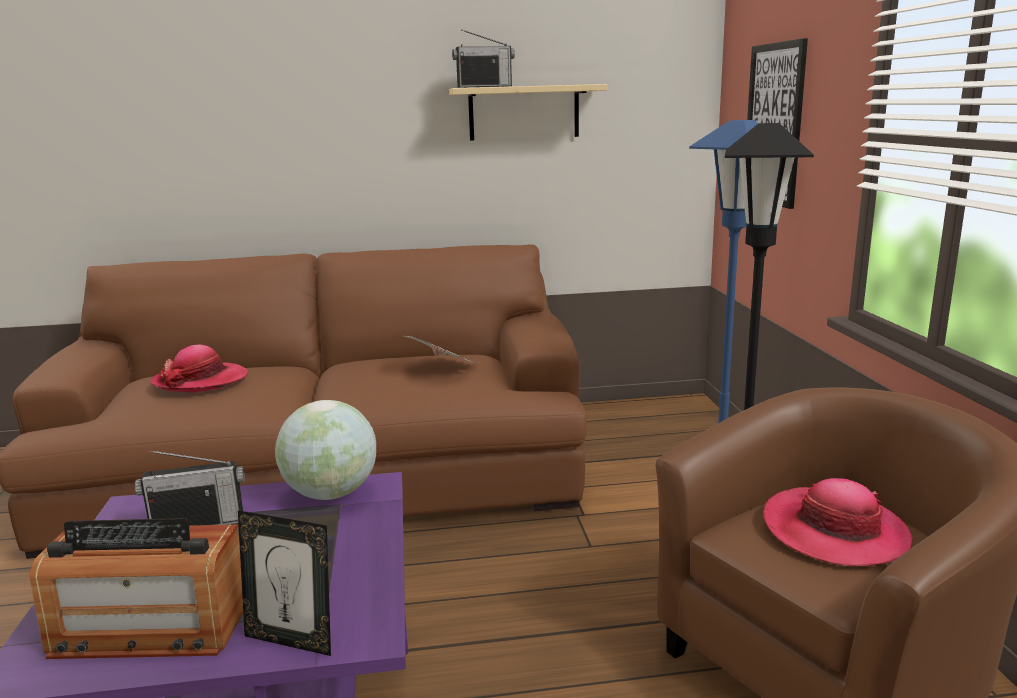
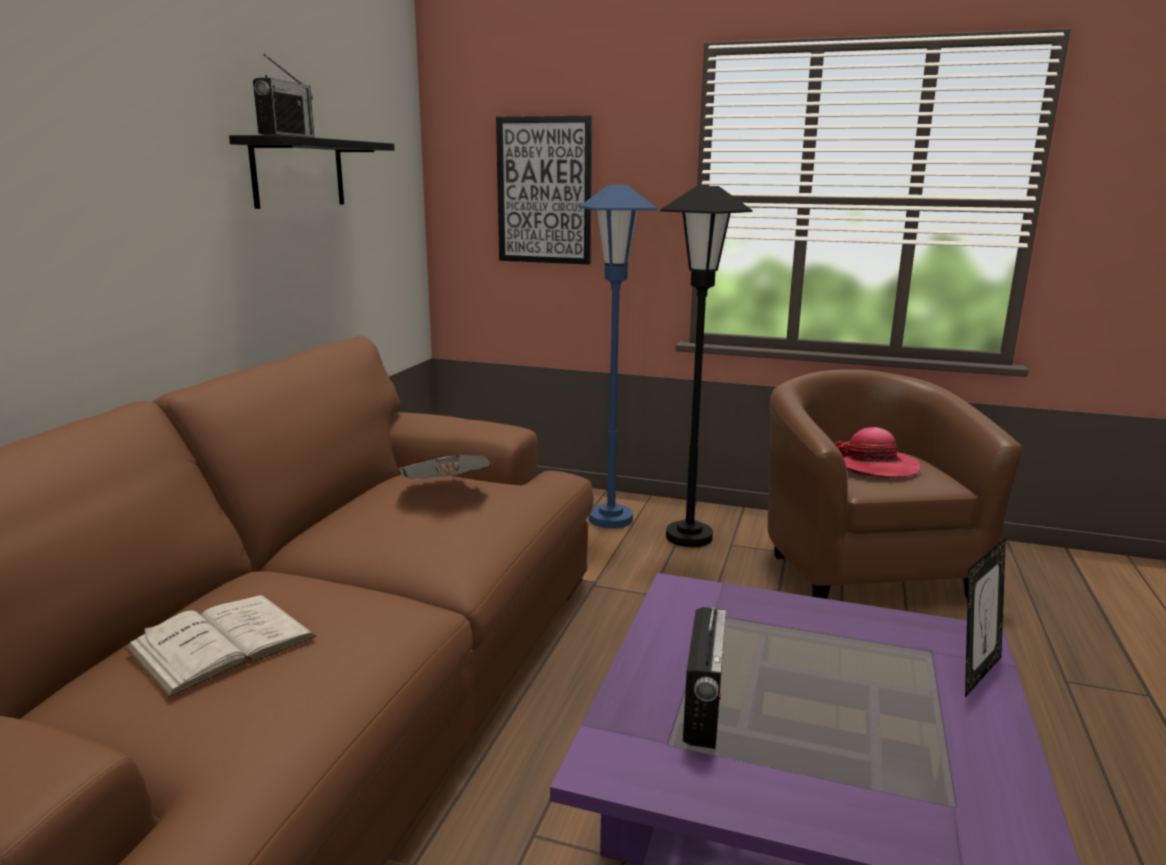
camera: 65 degrees left, 0 degrees up
(150, 629) = (944, 757): radio -> none
(201, 381) = (222, 643): hat -> white book
(331, 493) = (682, 615): globe -> none
(524, 113) = (299, 173): beige shelf -> black shelf

